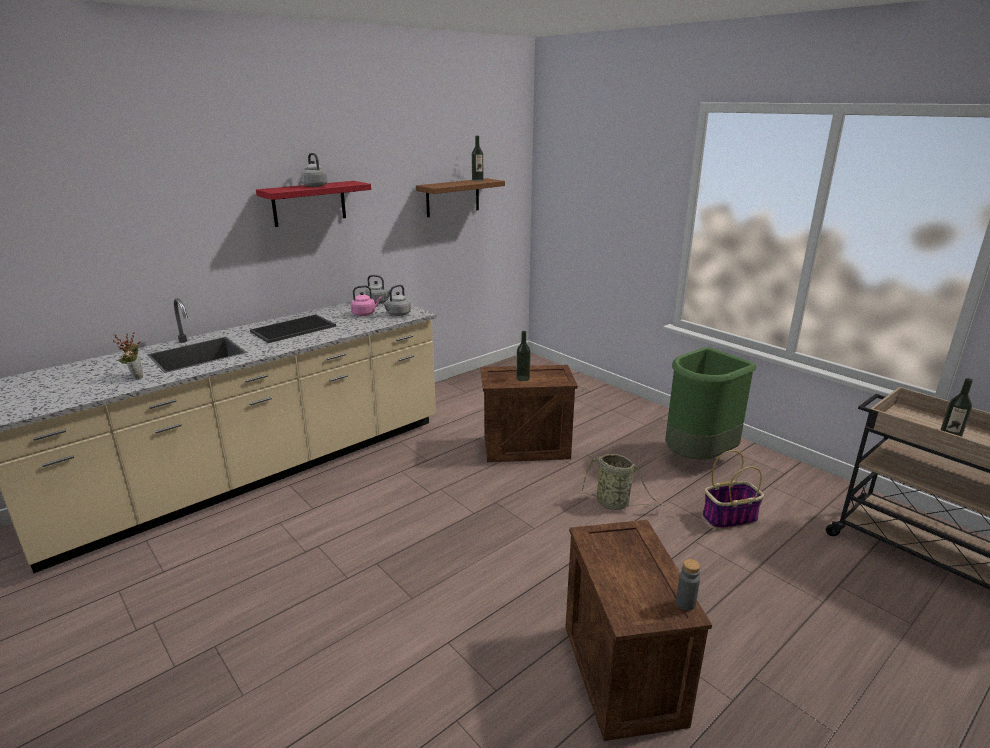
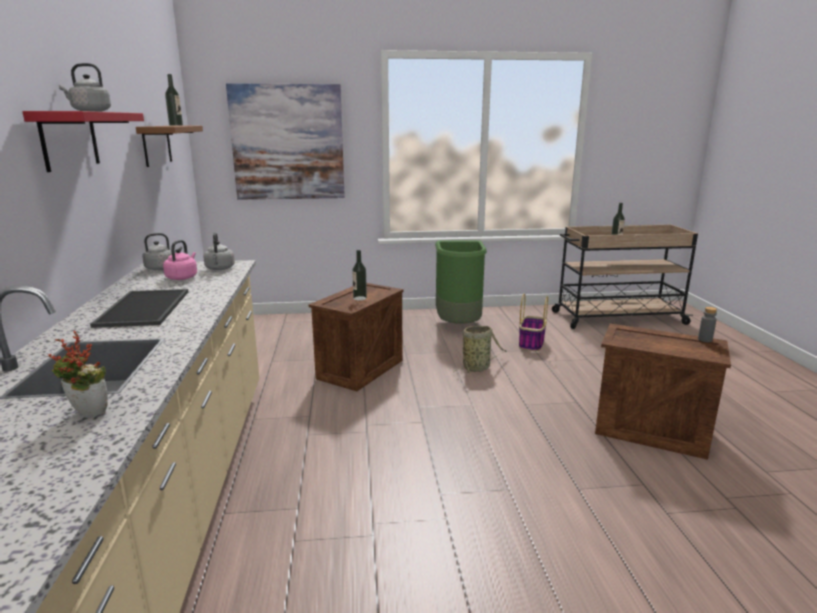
camera: 55 degrees left, 5 degrees down
(600, 201) = (288, 142): none -> picture

